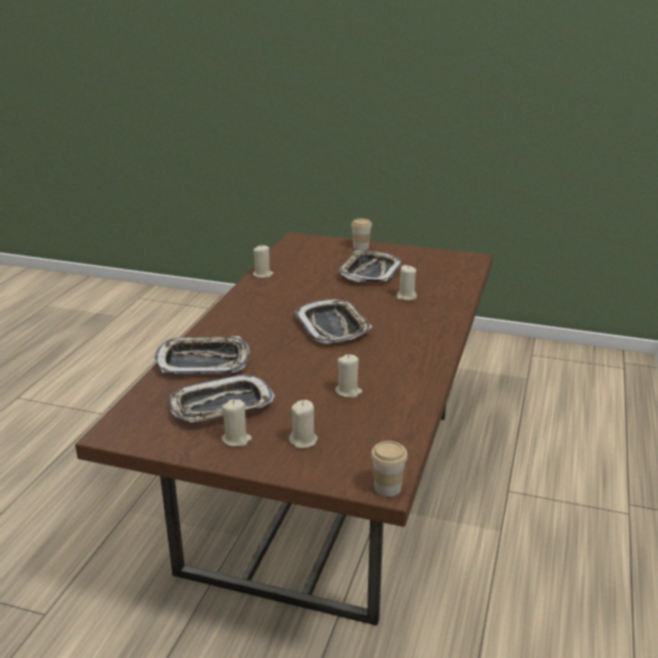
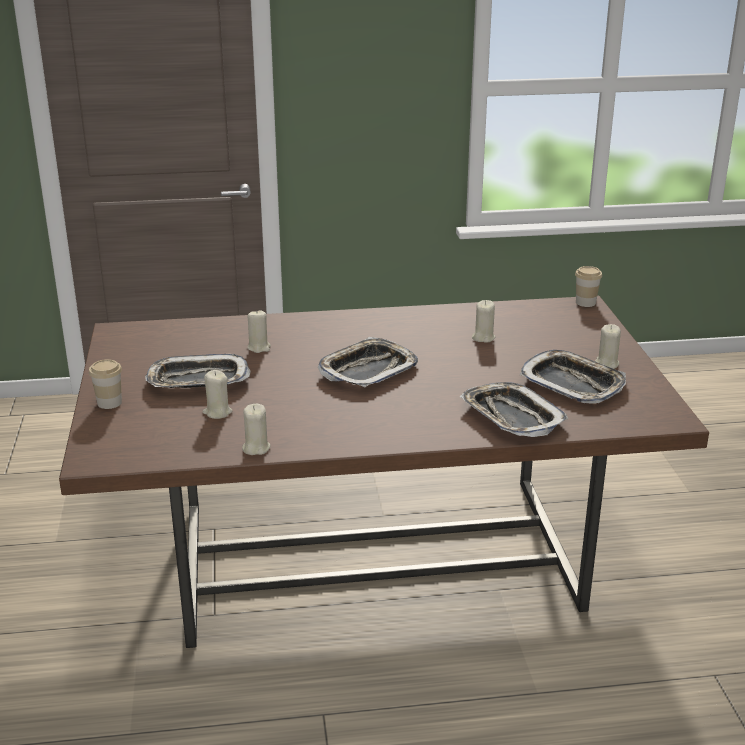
camera: 115 degrees left, 0 degrees up
(303, 441) = (573, 339): beige candle -> beige candle (217, 412)

